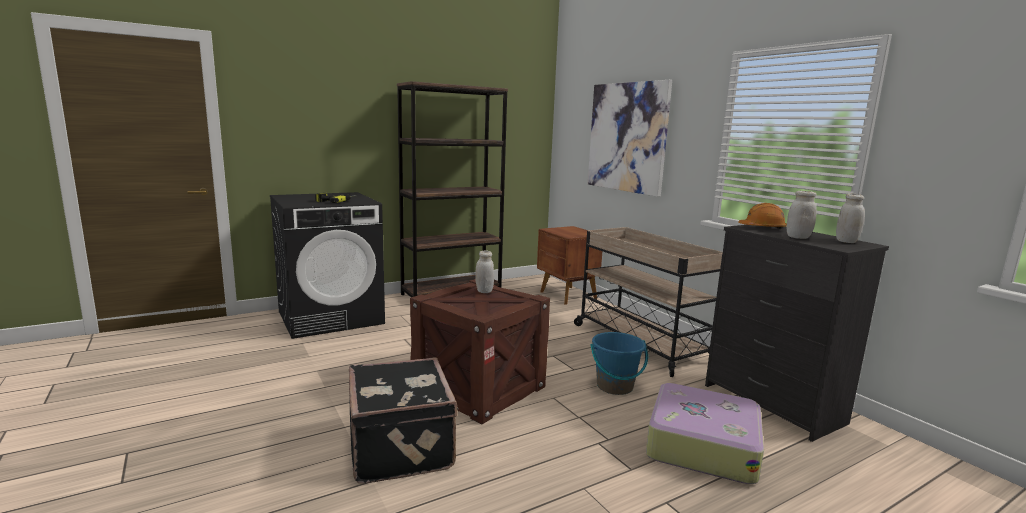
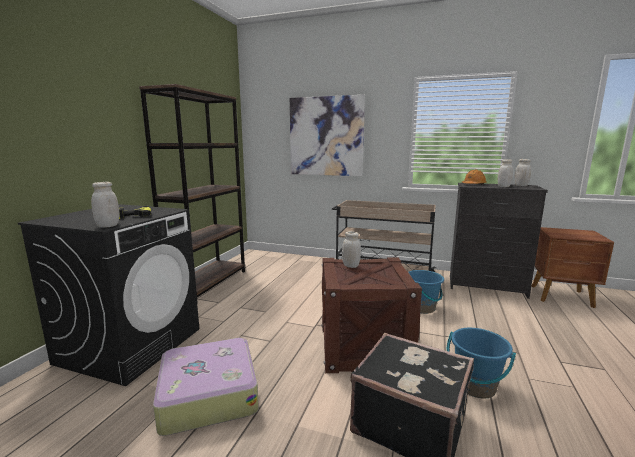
camera: 40 degrees left, 0 degrees up
(296, 205) = (108, 226): none -> white jar
(511, 461) = (475, 386): none -> blue bucket
(567, 295) = (290, 260): brown nightstand -> brown nightstand (562, 296)
(701, 444) = (509, 321): suitcase -> suitcase (208, 394)

